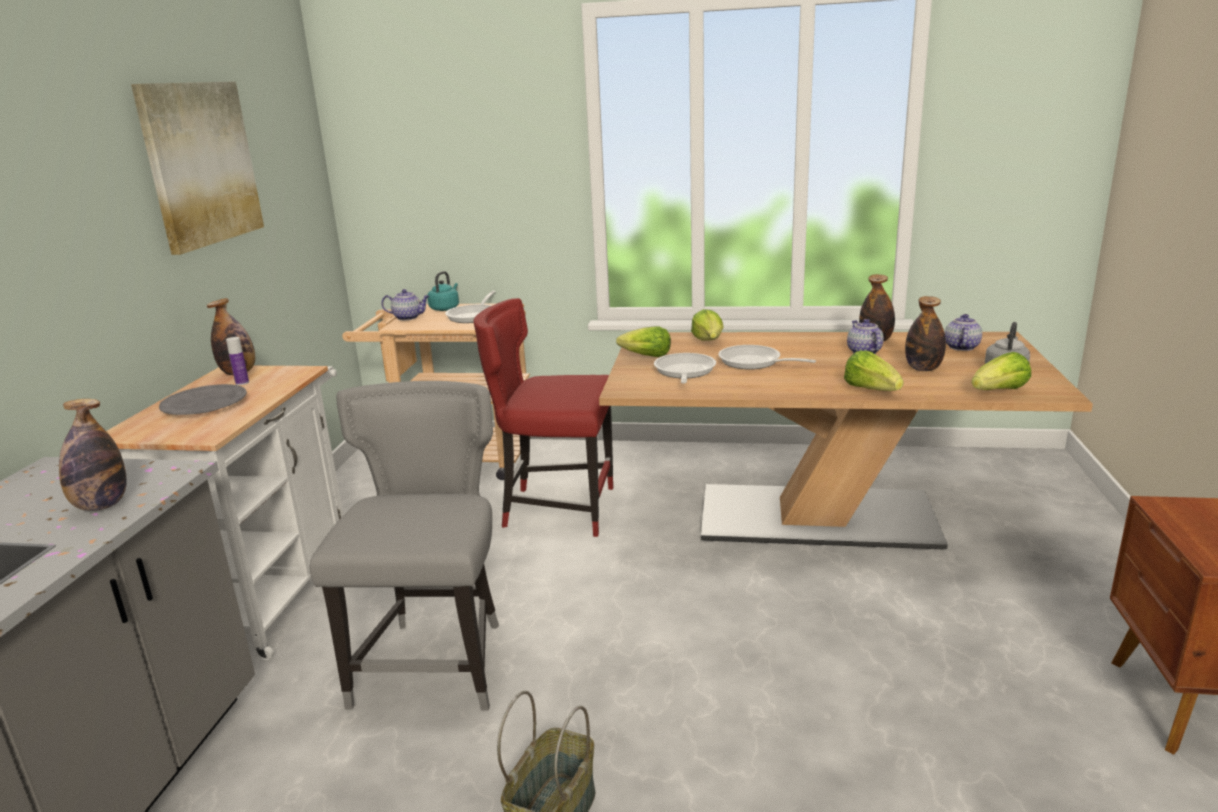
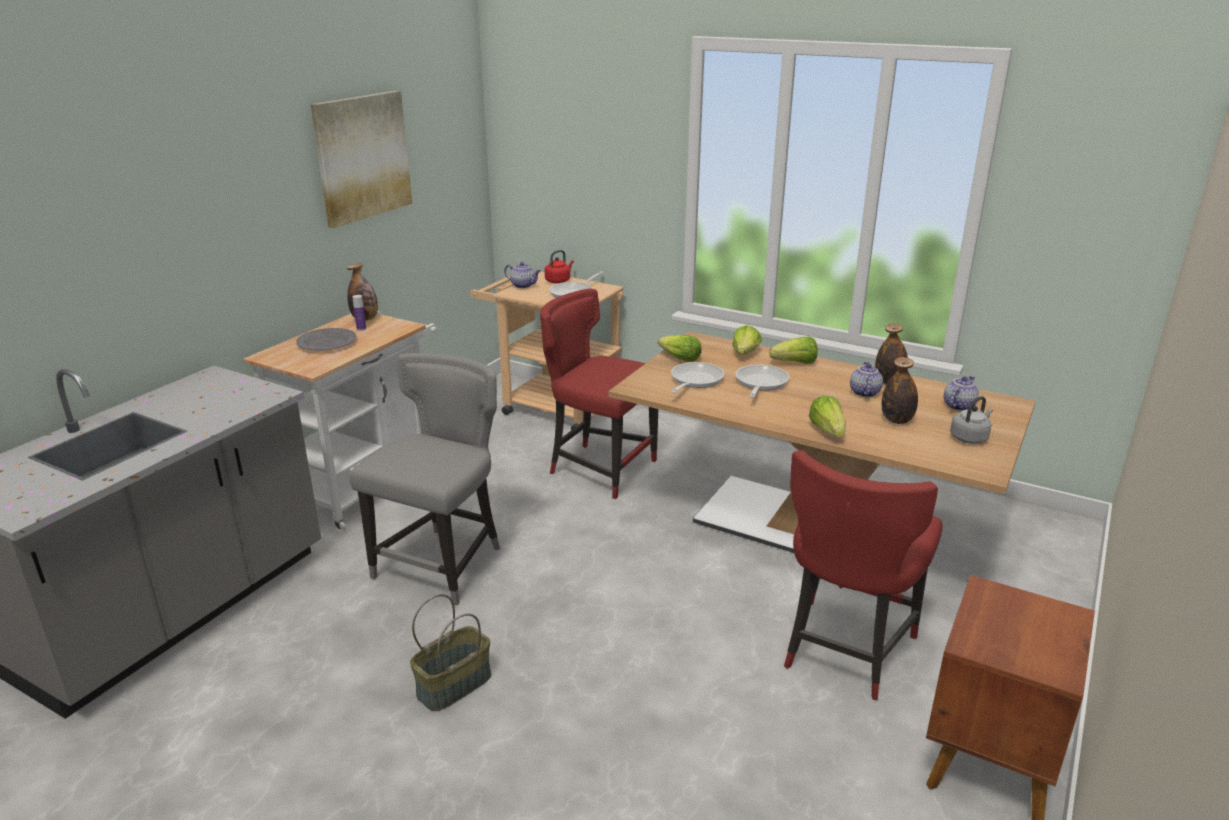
camera: 20 degrees right, 5 degrees up
(101, 506) = (223, 409): bottle -> none
(445, 308) = (559, 281): turquoise kettle -> red kettle
(754, 362) = (760, 383): frying pan -> frying pan turned 45 degrees clockwise
(961, 631) = (844, 651): none -> red chair
(999, 391) = (936, 457): lettuce -> lettuce (795, 363)

